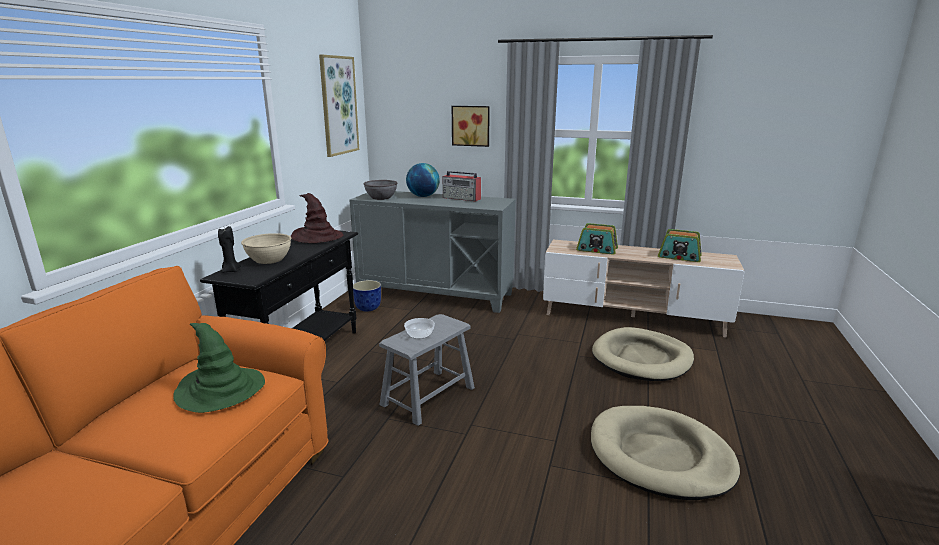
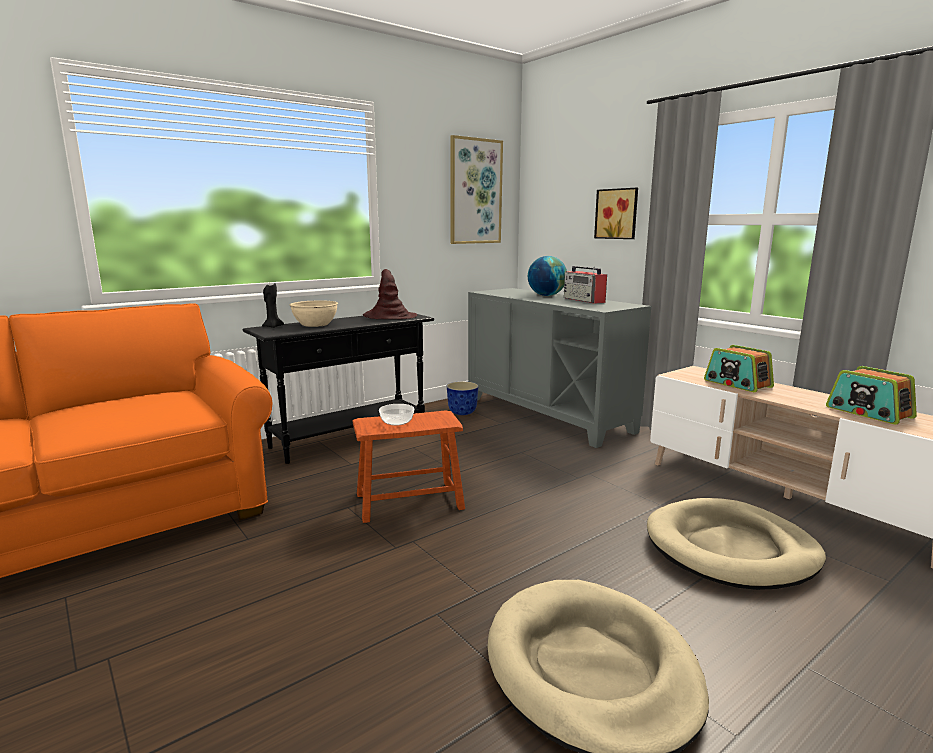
camera: 35 degrees right, 5 degrees down
(220, 390) = (151, 409): green hat -> none
(381, 197) = (501, 293): grey bowl -> none
(428, 396) = (409, 501): grey stool -> brown stool

